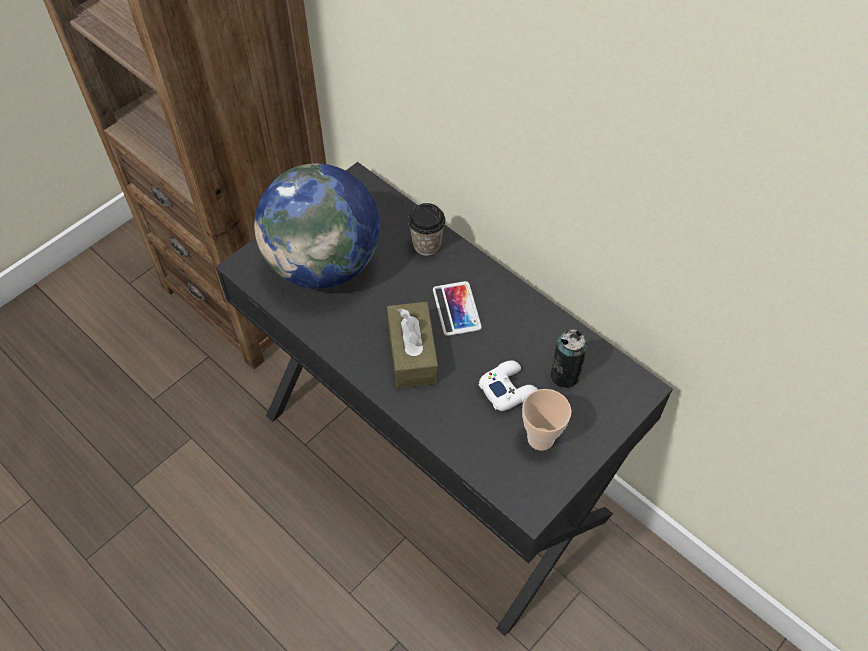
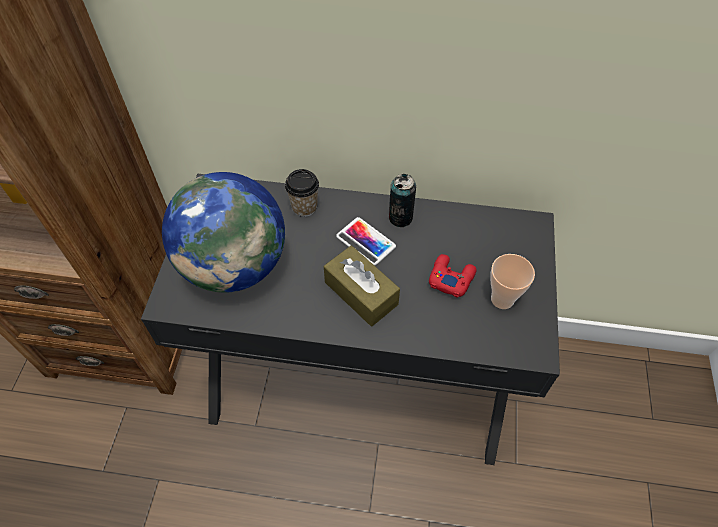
camera: 35 degrees left, 0 degrees up
(508, 389) = (451, 278): white game controller -> red game controller
(565, 375) = (480, 245): can -> can (400, 218)

